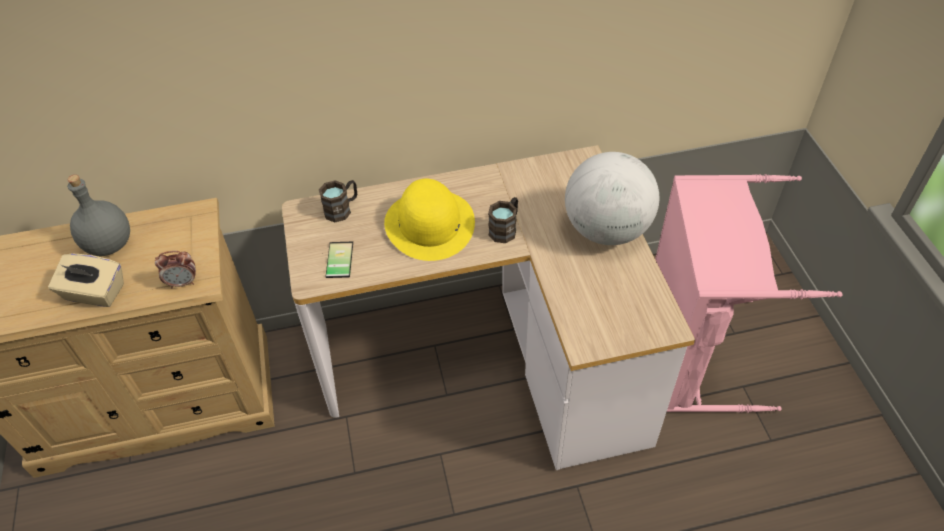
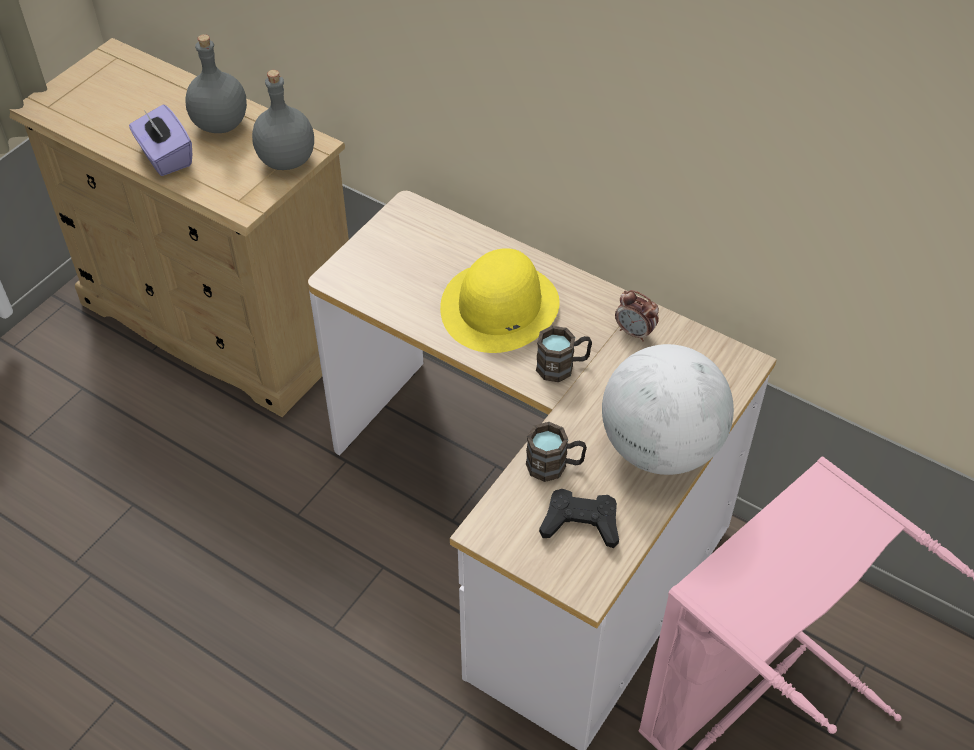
camera: 45 degrees right, 0 degrees up
(94, 293) = (165, 157): beige tissue box -> purple tissue box
(183, 282) = (231, 197): alarm clock -> alarm clock (634, 333)
(191, 233) = (287, 159): none -> grey bottle
(337, 260) = (381, 276): phone -> none
(342, 209) = (443, 233): brown mug -> brown mug (555, 465)
(622, 298) = (581, 523): none -> black game controller

